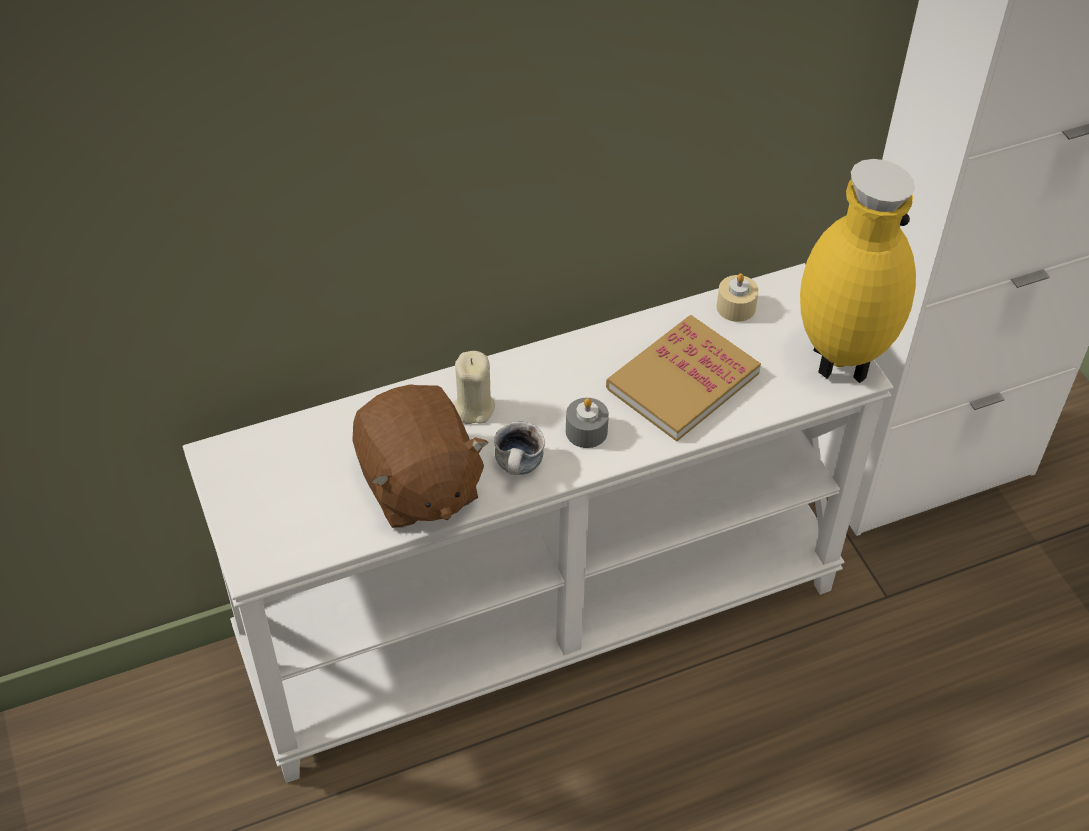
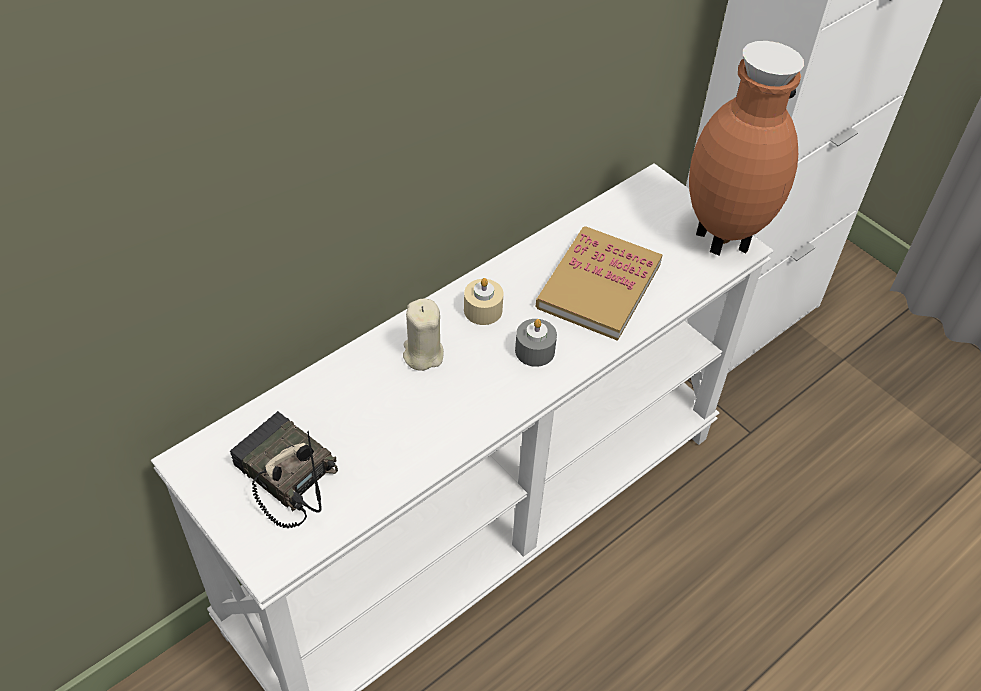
camera: 20 degrees left, 0 degrees up
(295, 491) = (283, 476): none -> radio
(418, 485) = (401, 440): brown plush toy -> none
(520, 469) = (489, 400): mug -> none
(736, 307) = (615, 212): beige candle -> beige candle (483, 310)
(837, 365) = (721, 242): yellow vase -> brown vase

